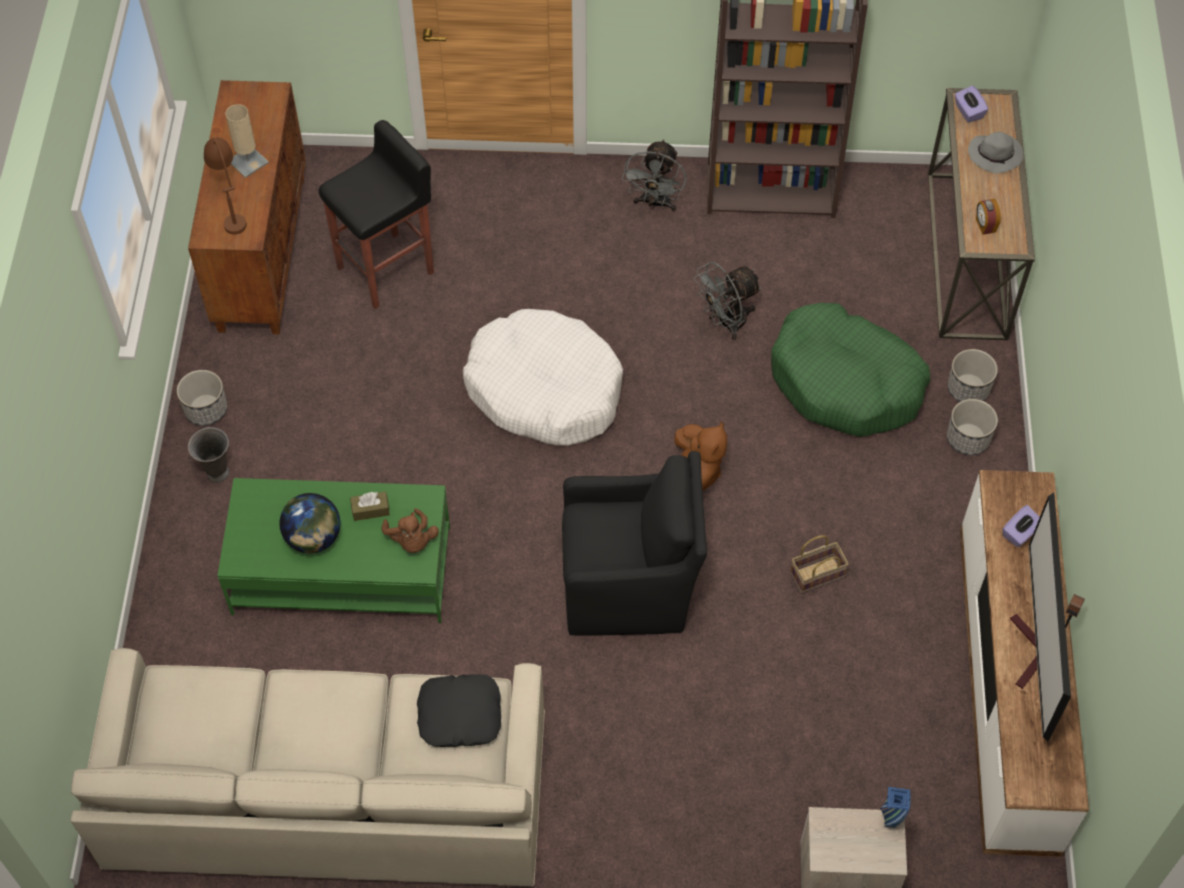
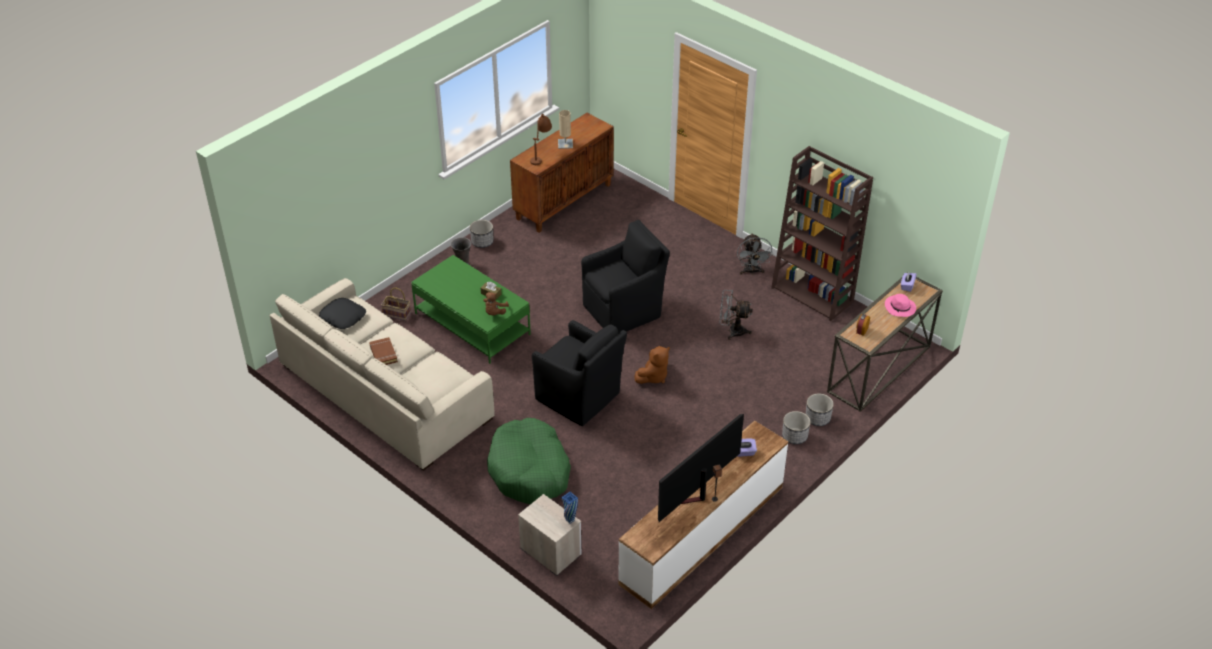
camera: 40 degrees right, 15 degrees down
(313, 538) = (459, 290): globe -> none
(321, 745) = (383, 354): none -> brown book
(387, 270) = (607, 234): black stool -> none
(460, 714) = (444, 376): black pillow -> black pillow (343, 317)
(544, 389) = (624, 310): white dog bed -> black armchair
(655, 203) = (751, 271): grey fan -> grey fan turned 60 degrees counterclockwise
(818, 574) = (665, 442): basket -> basket (397, 314)
(845, 382) = (761, 383): green dog bed -> green dog bed (529, 470)
(995, 155) = (900, 308): grey hat -> pink hat

